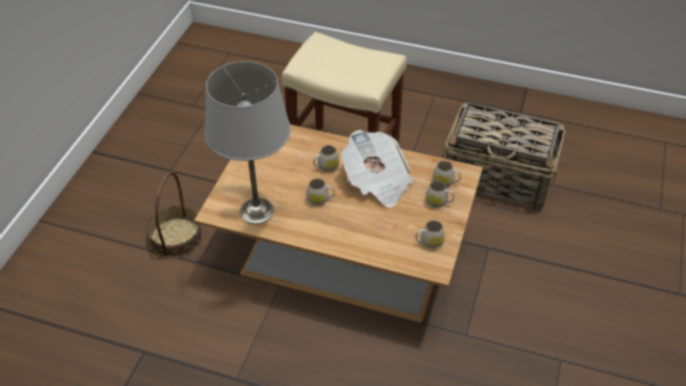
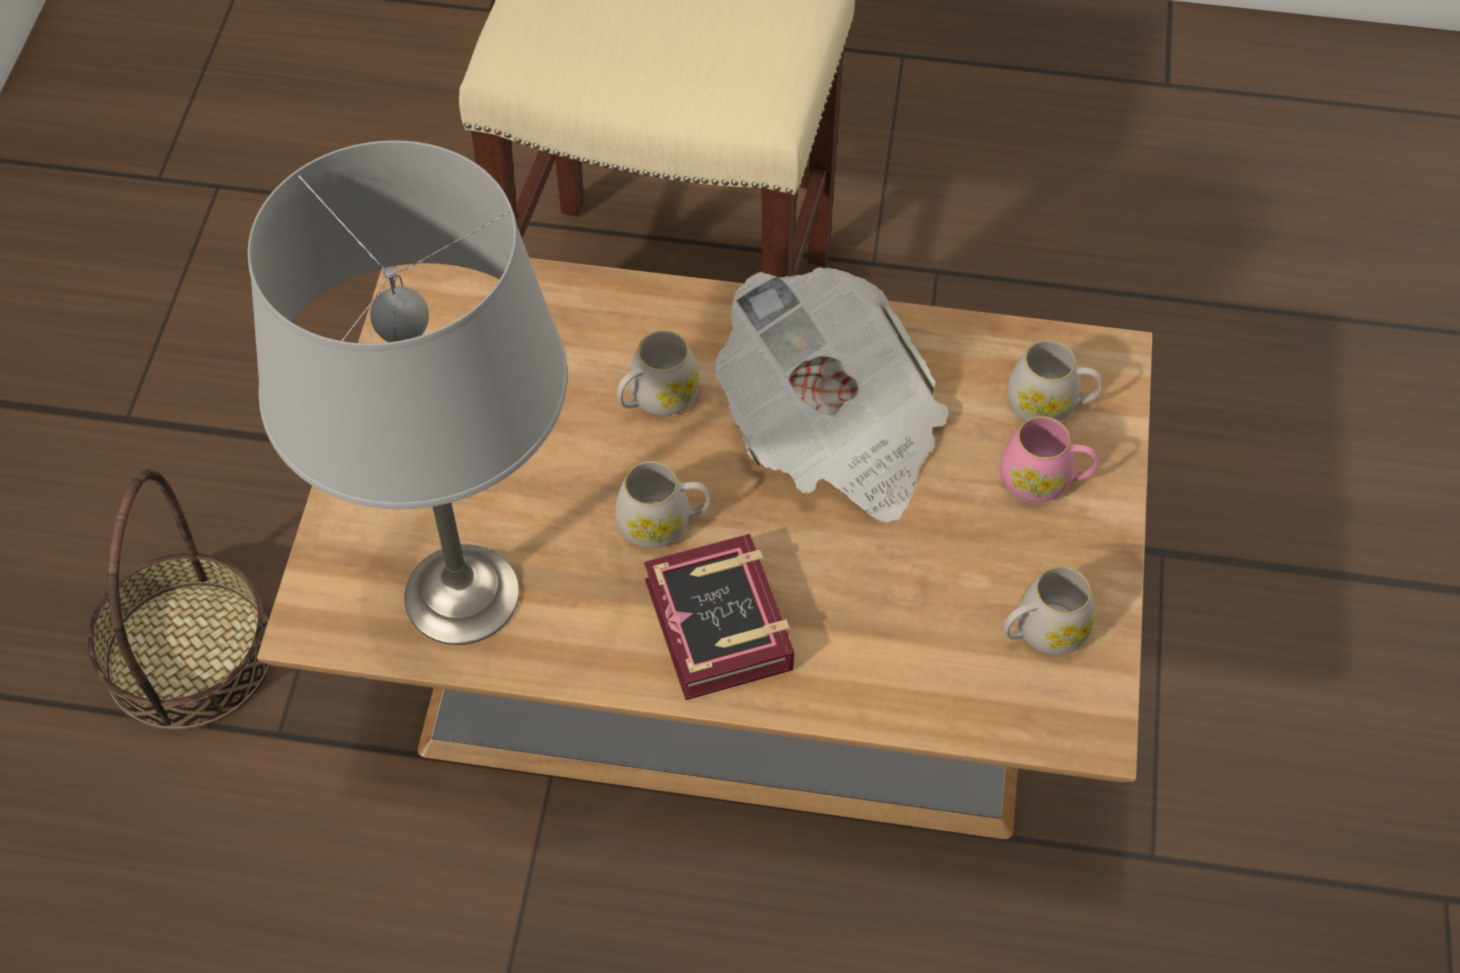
camera: 10 degrees left, 10 degrees up
(330, 230) = (716, 632): none -> book
(439, 202) = (1043, 481): white mug -> pink mug
(498, 180) = (1147, 319): basket -> none

